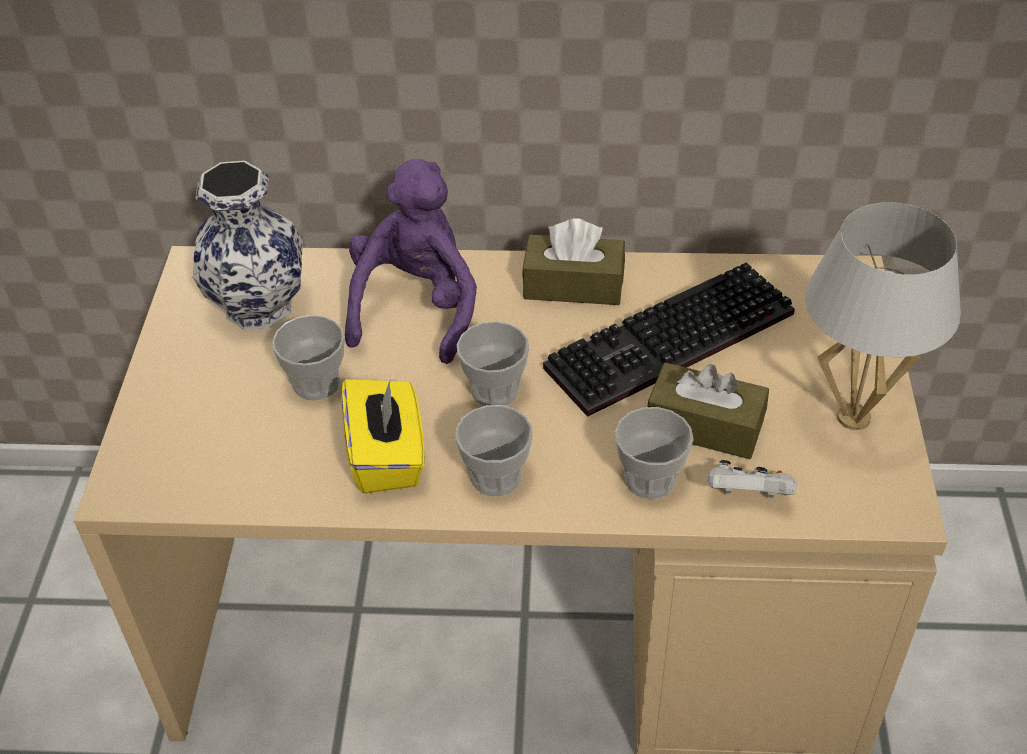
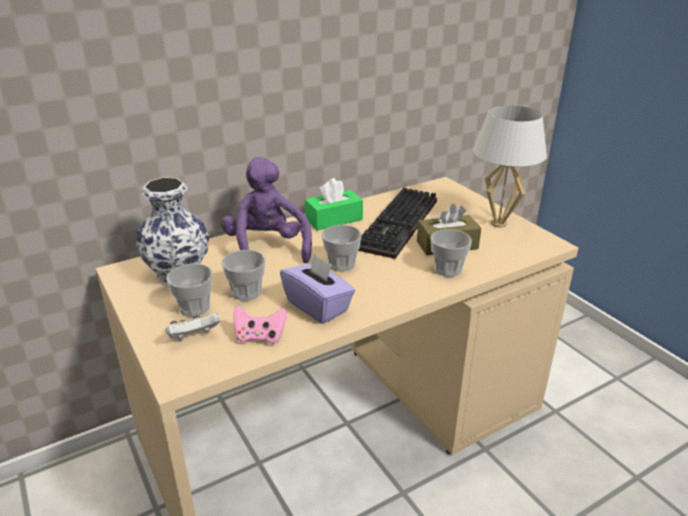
camera: 35 degrees left, 15 degrees down
(266, 474) = (260, 337): none -> pink game controller
(387, 457) = (318, 306): yellow tissue box -> purple tissue box
(496, 477) = (380, 293): cup -> cup (194, 308)
(573, 285) = (334, 219): brown tissue box -> green tissue box
(748, 496) = (492, 260): white game controller -> white game controller (194, 337)

